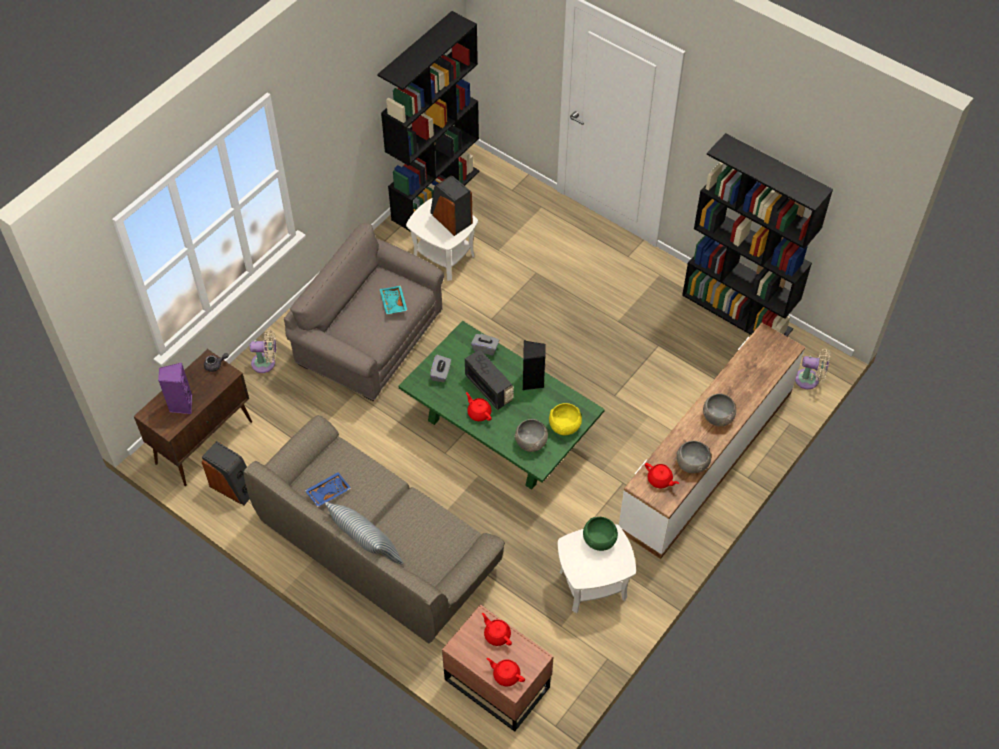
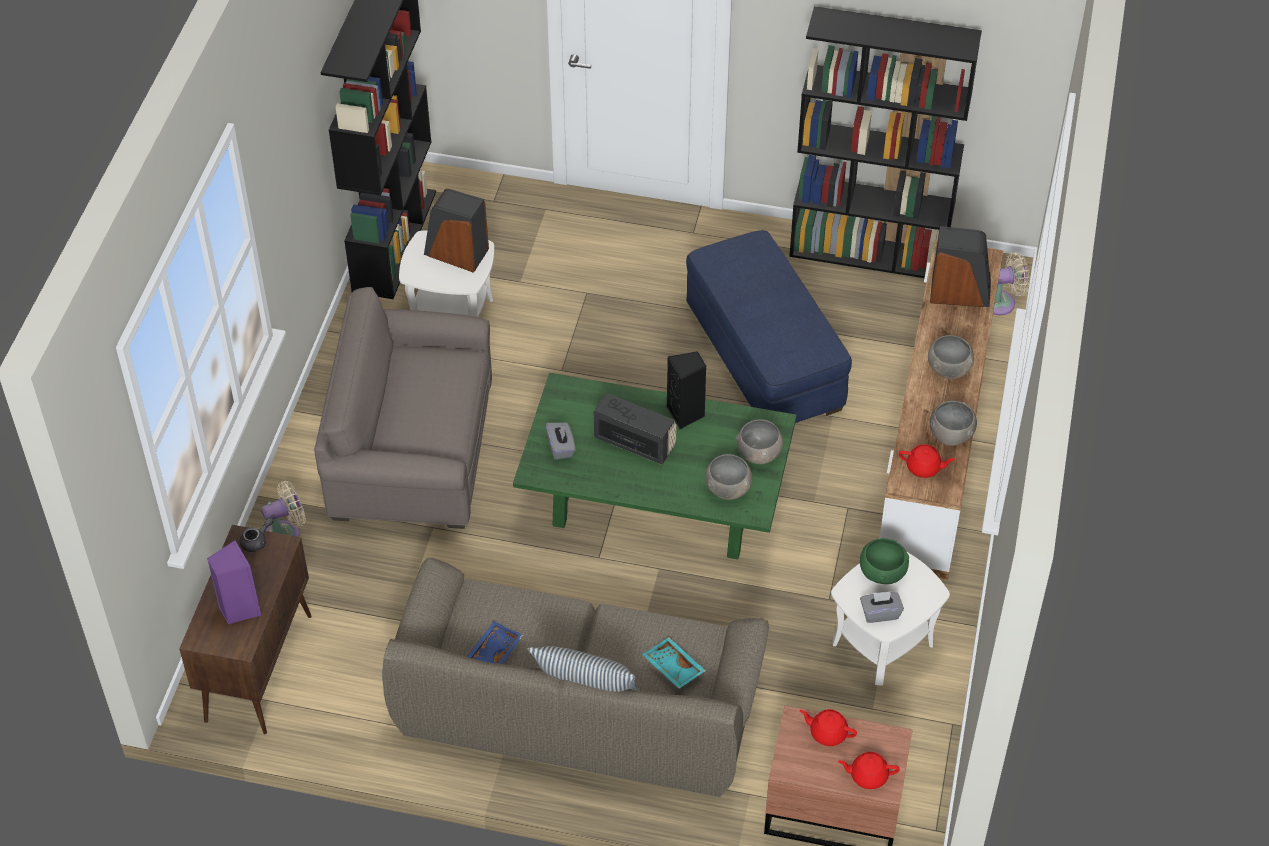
camera: 25 degrees left, 5 degrees down
(234, 487) = (336, 708): speaker -> speaker (959, 292)
(393, 303) = (443, 383): turquoise tray -> turquoise tray (672, 668)
(479, 413) = (639, 477): red teapot -> none
(485, 348) = (600, 396): grey tissue box -> grey tissue box (880, 613)
(565, 426) = (759, 452): yellow bowl -> grey bowl
(626, 359) = (765, 357): none -> blue ottoman

